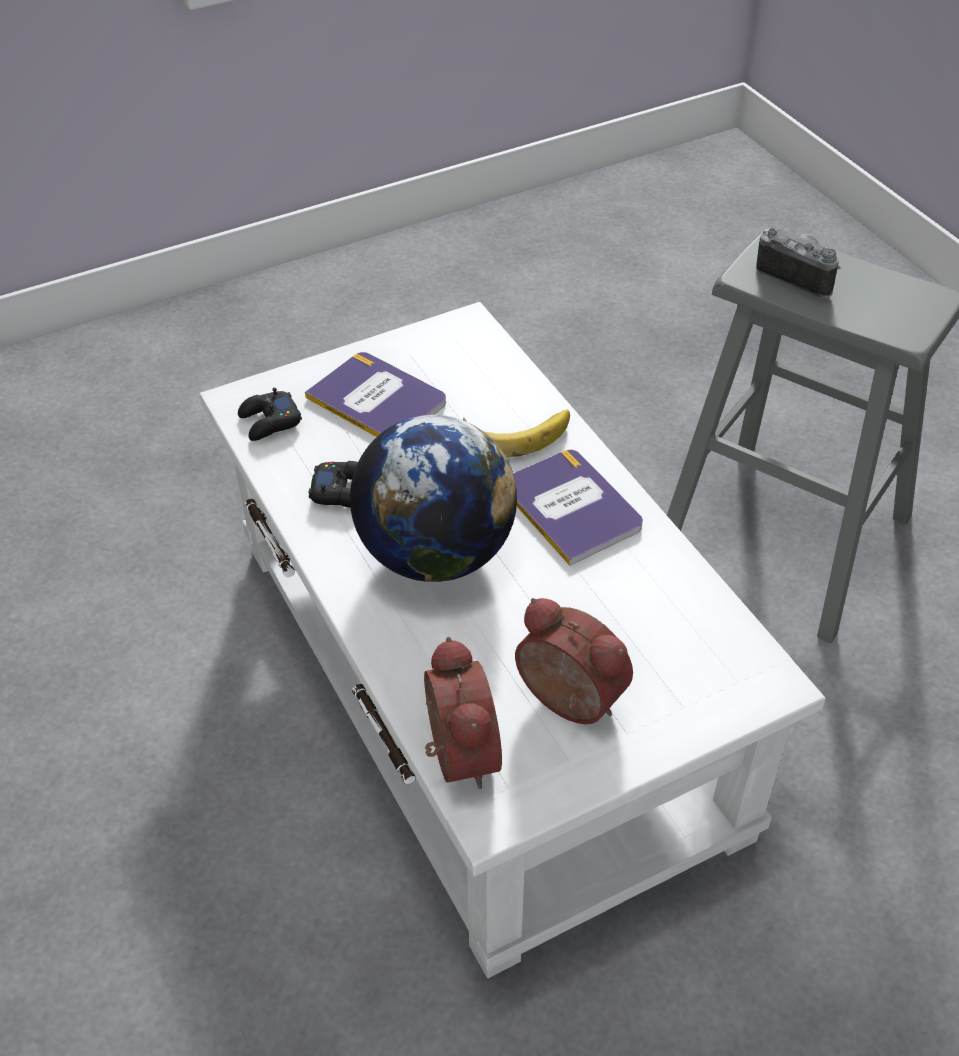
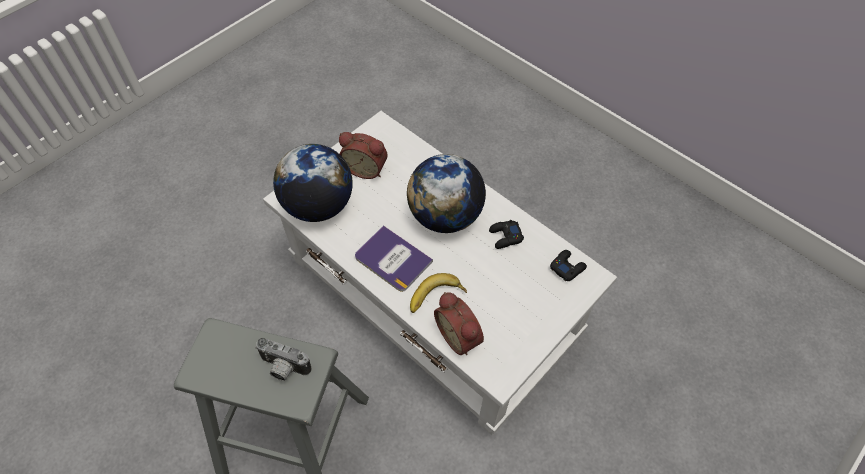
camera: 160 degrees right, 10 degrees up
(377, 399) = (520, 299): book -> none
(455, 754) = (401, 139): alarm clock -> alarm clock (460, 335)
(697, 644) = (318, 206): none -> globe

